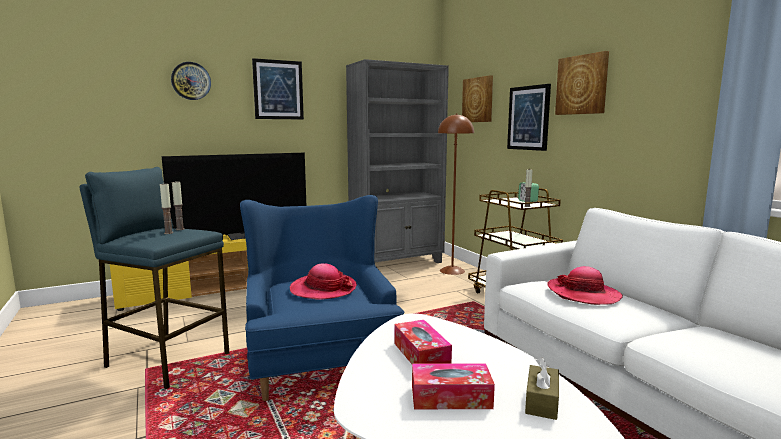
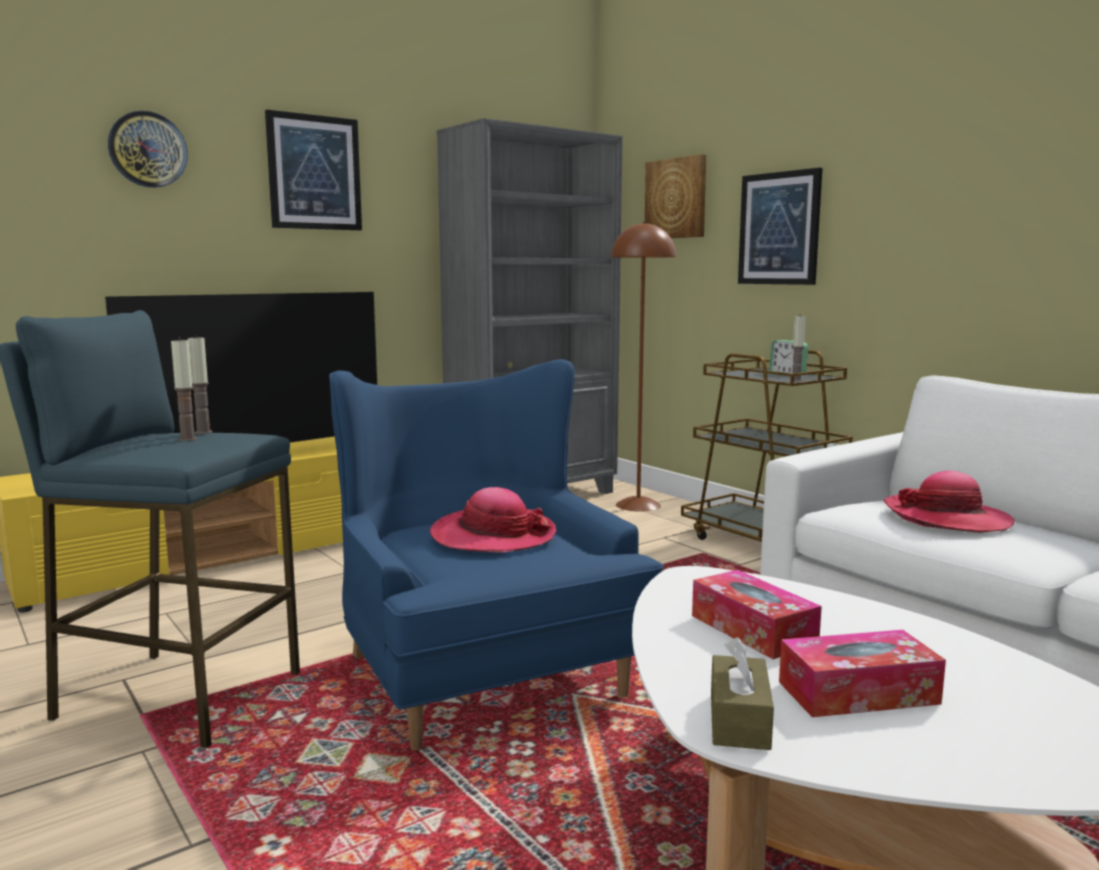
camera: 10 degrees left, 0 degrees up
(542, 401) = (1008, 685): brown tissue box -> brown tissue box (739, 720)
(582, 85) = (883, 169): picture -> none

